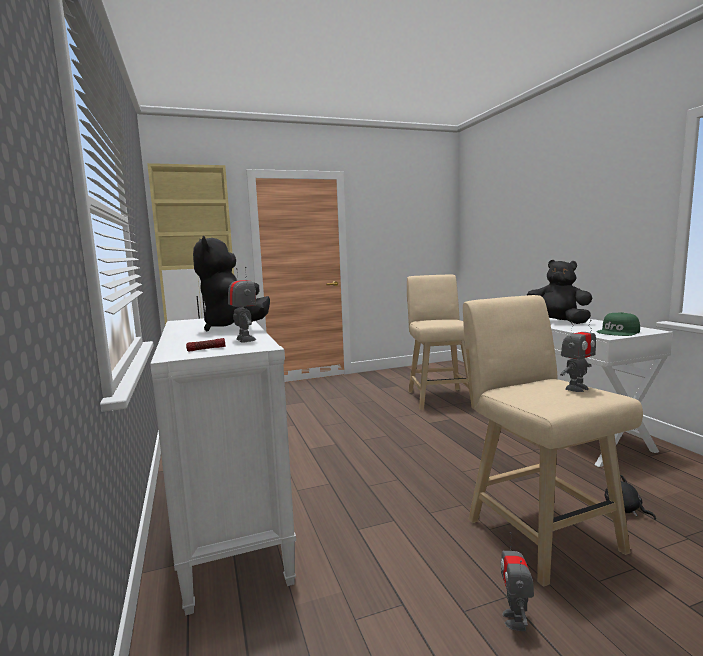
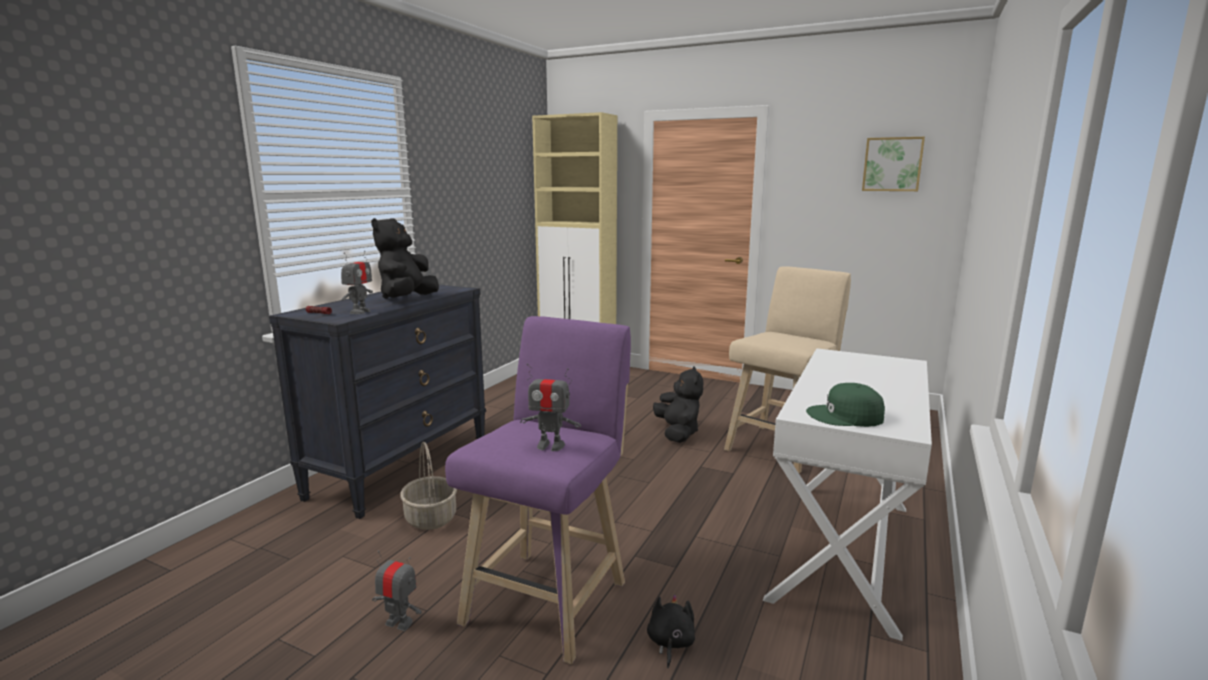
camera: 45 degrees right, 5 degrees up
(230, 526) = (401, 467): white dresser -> black dresser
(352, 542) = (430, 518): none -> basket
(419, 213) = (892, 164): none -> picture
(515, 620) = (399, 623): toy robot -> toy robot turned 60 degrees clockwise
(537, 531) = (550, 597): beige stool -> purple stool
(556, 322) = (847, 379): black plush toy -> black plush toy (678, 433)

